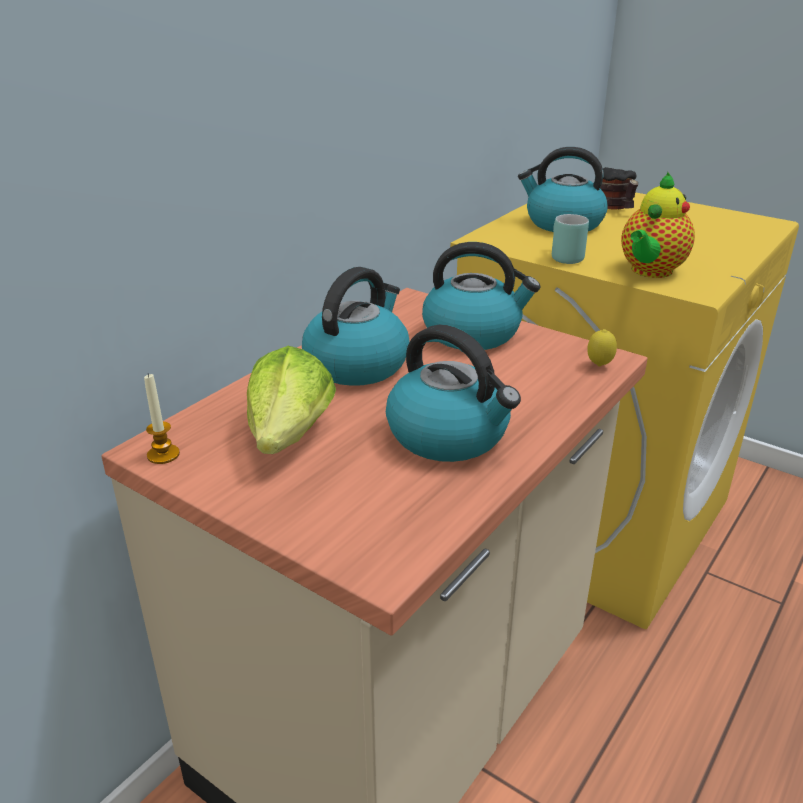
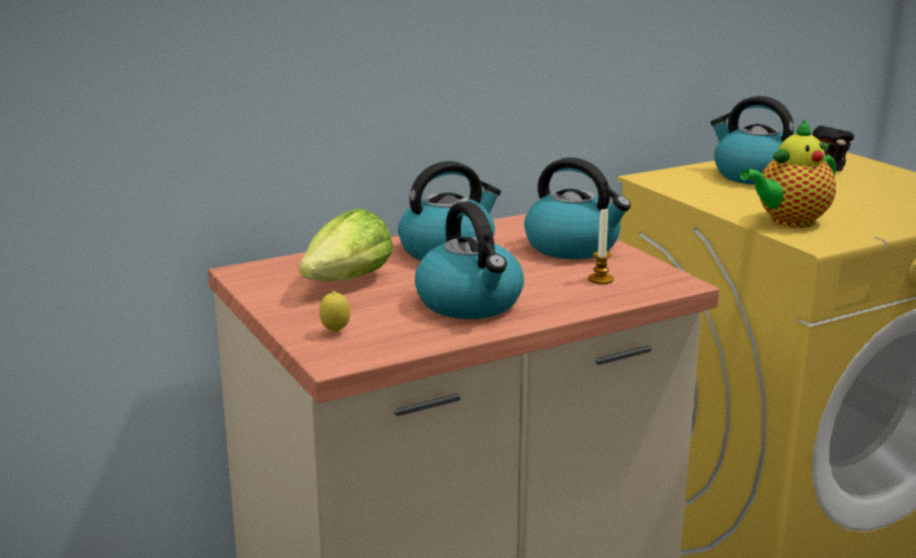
camera: 25 degrees right, 10 degrees down
(163, 455) = (248, 276): candle -> candle (600, 279)
(562, 257) = (713, 200): turquoise mug -> none
(599, 366) = (661, 285): lemon -> lemon (335, 332)

